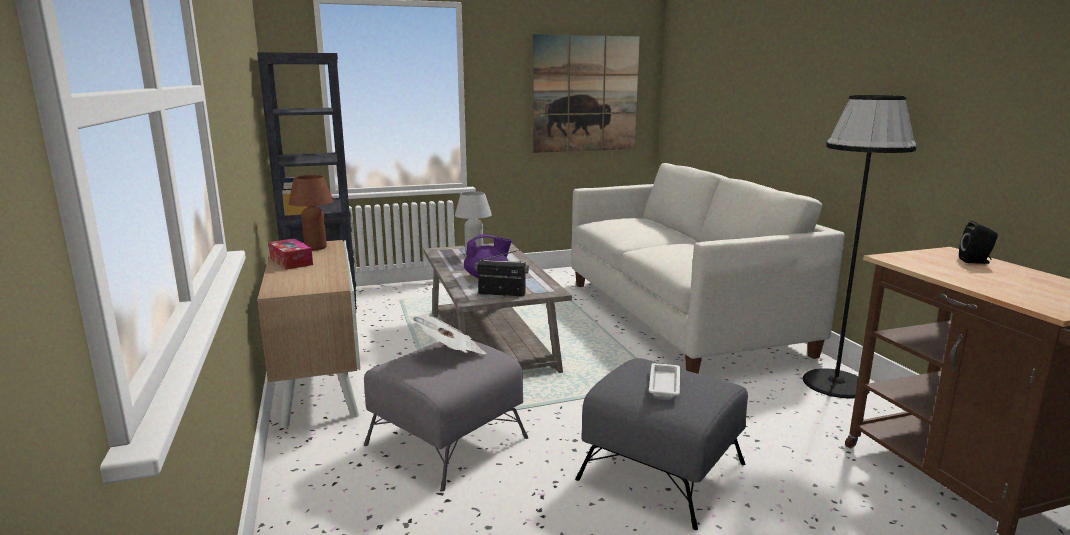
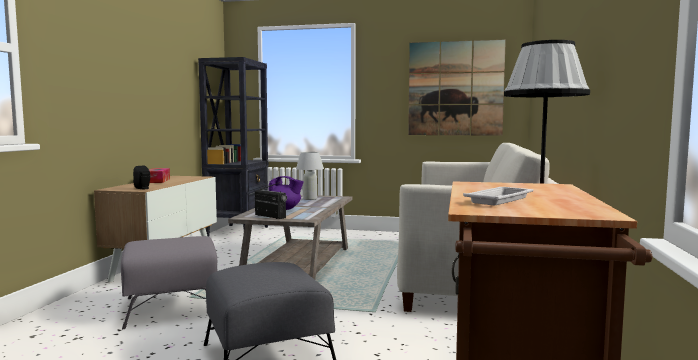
camera: 30 degrees right, 10 degrees down
(315, 248) = (188, 178): brown table lamp -> none
(450, 353) = (179, 240): newspaper -> none
(664, 383) = (262, 274): white tray -> white tray (500, 200)
(976, 261) = (548, 190): black speaker -> black speaker (143, 188)

